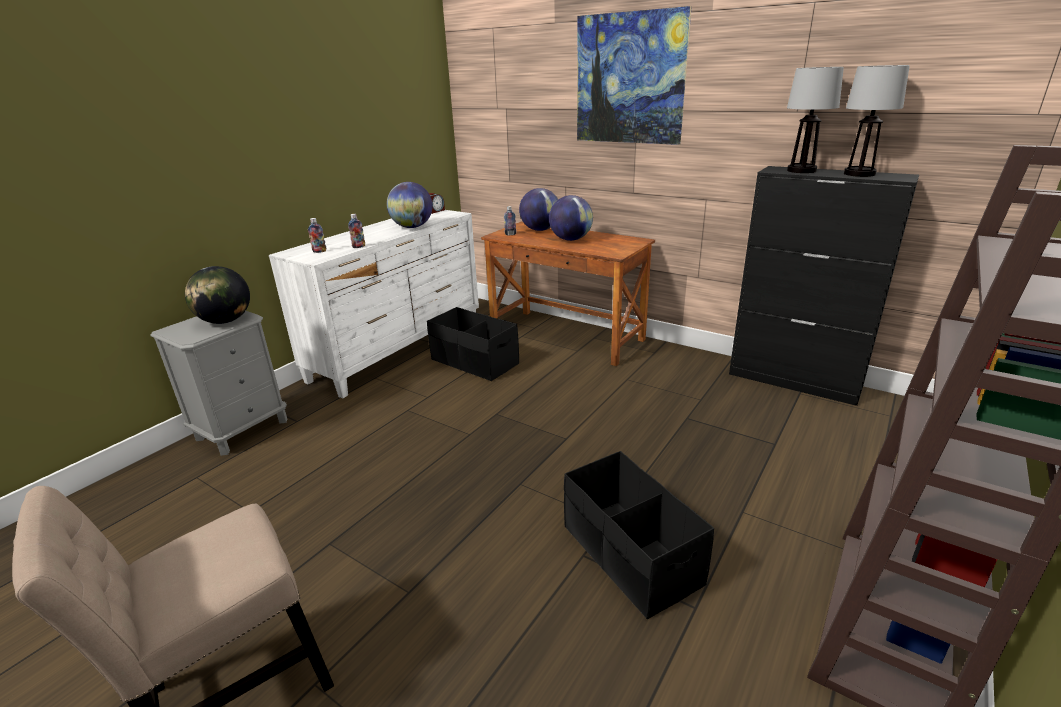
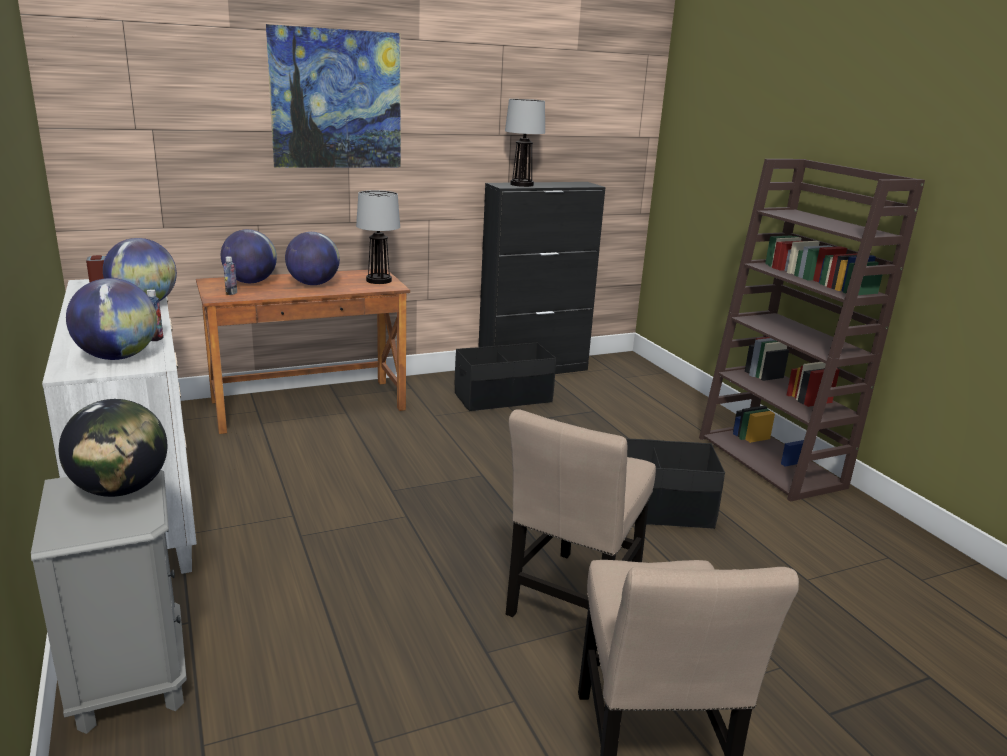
camera: 60 degrees left, 5 degrees down
(319, 251) = (118, 357): bottle -> globe
(425, 563) = (573, 602): none -> beige chair
(474, 362) = (267, 465): black storage box -> black storage box (503, 398)
(859, 174) = (560, 184): table lamp -> table lamp (378, 280)

